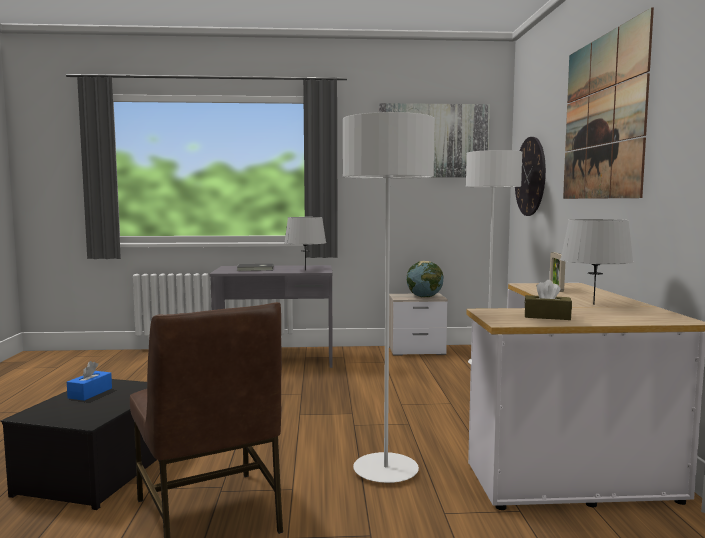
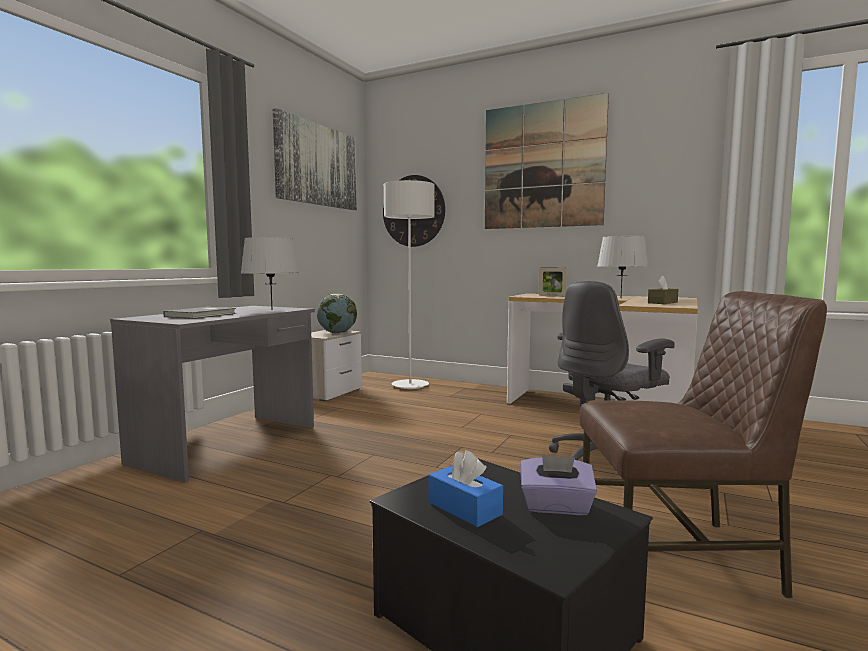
camera: 60 degrees left, 0 degrees up
(98, 409) = (556, 507): none -> purple tissue box
(385, 471) = (606, 463): white floor lamp -> grey office chair

